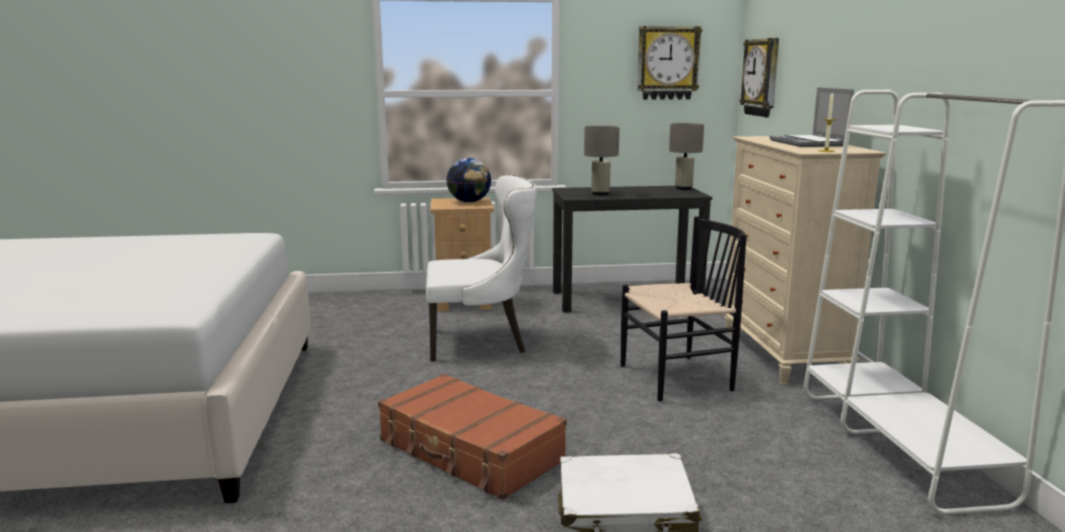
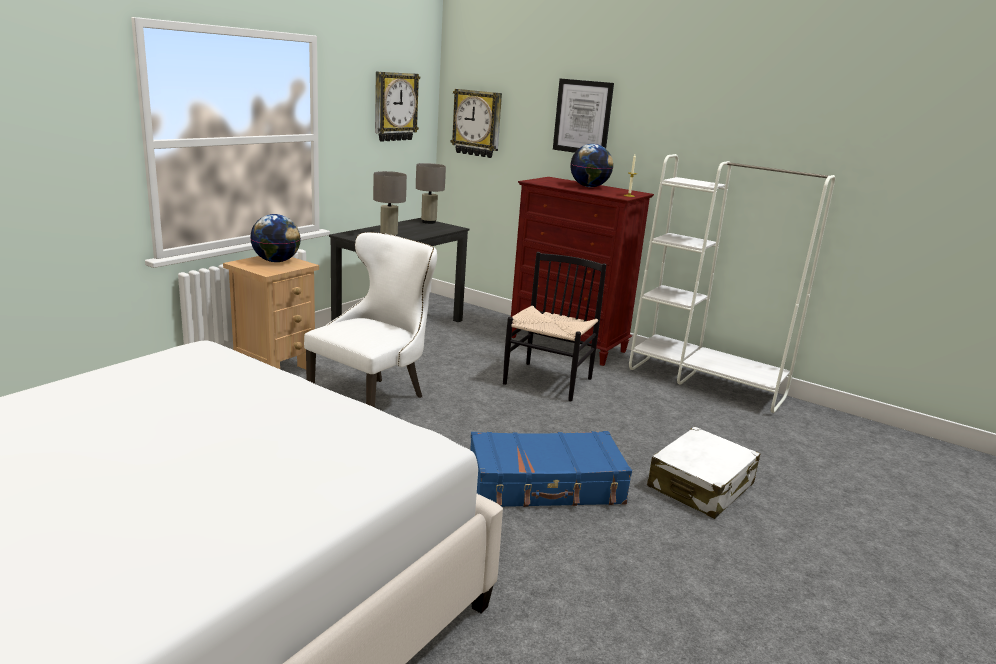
camera: 50 degrees left, 5 degrees up
(470, 452) = (545, 485): brown suitcase -> blue suitcase
(784, 355) = (568, 344): beige dresser -> red dresser
(809, 143) = (589, 187): laptop -> globe
(835, 55) = (582, 117): none -> picture

